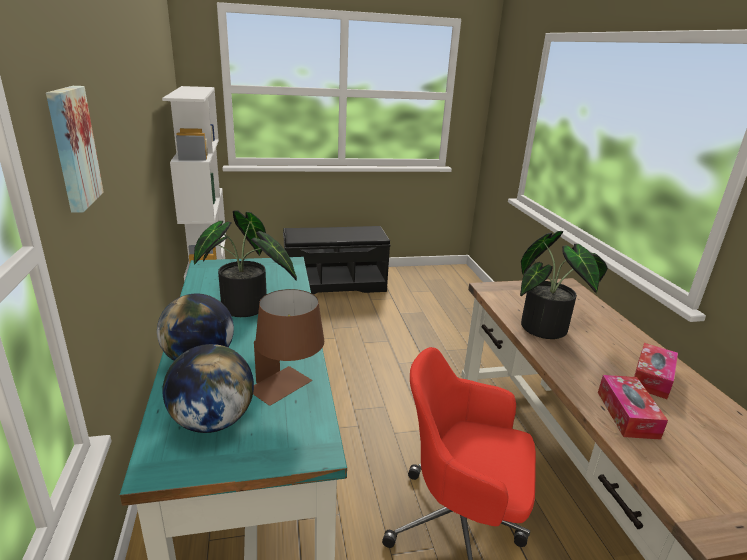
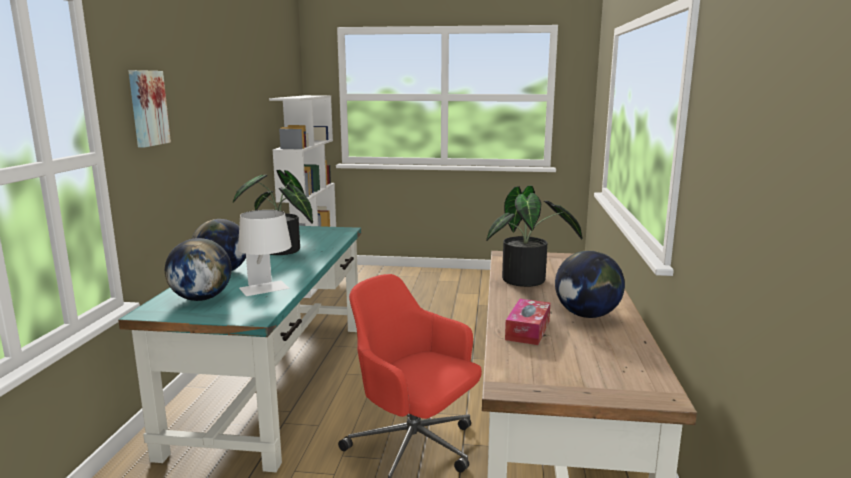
camera: 20 degrees right, 10 degrees down
(288, 390) = (267, 291): brown table lamp -> white table lamp
(334, 284) = (430, 278): black bench -> none
(652, 378) = (587, 315): tissue box -> globe

